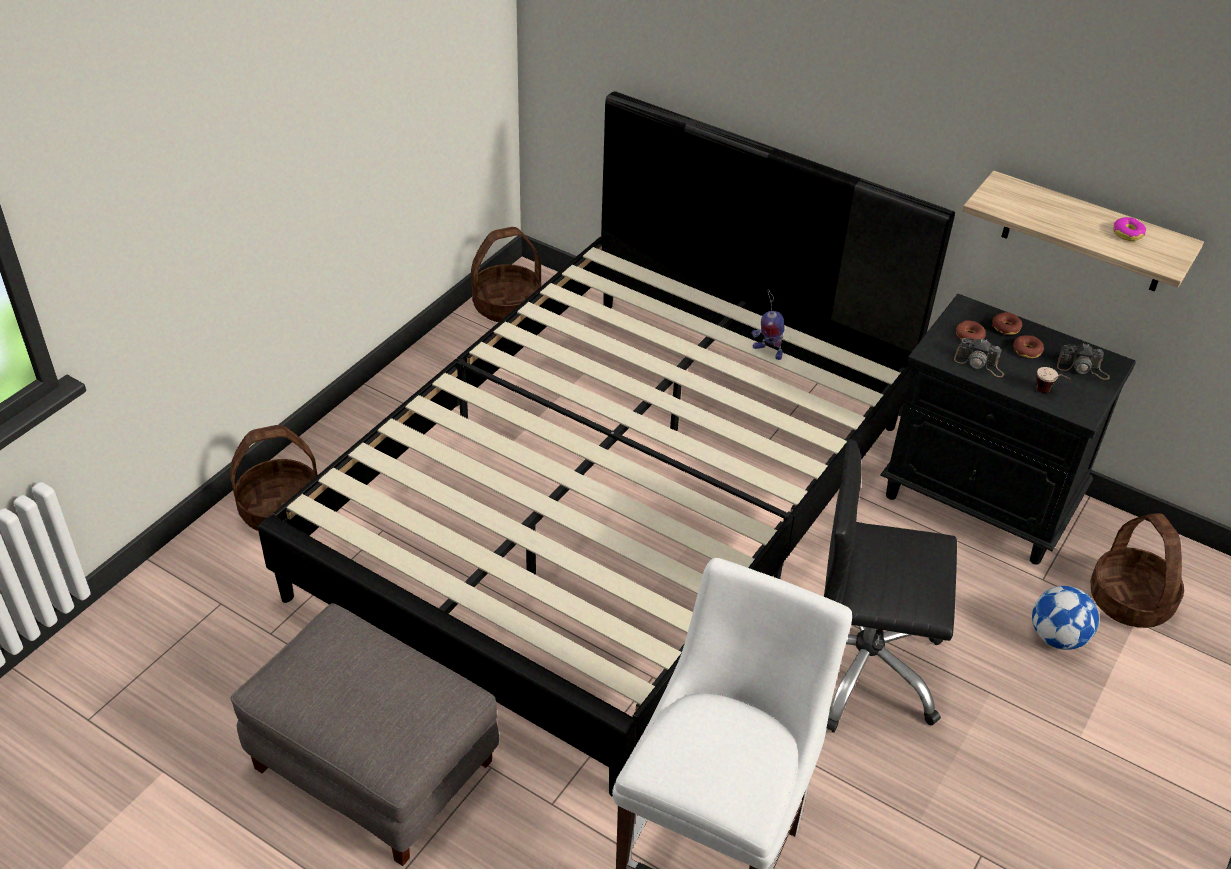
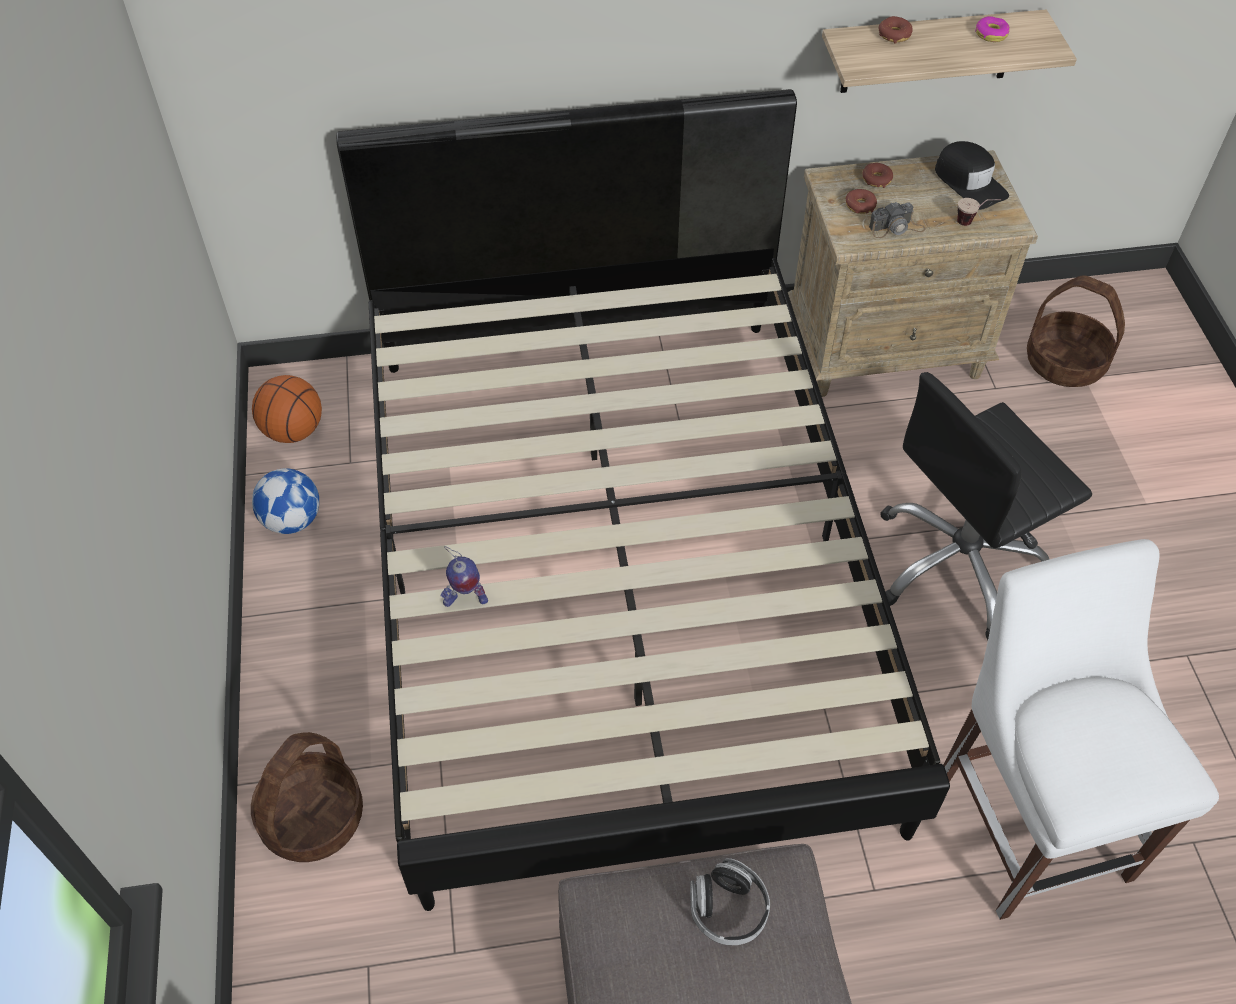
camera: 40 degrees left, 10 degrees up
(395, 683) = (728, 910): none -> headphones
(507, 305) = (294, 430): basket -> basketball
(767, 351) = (651, 324): toy robot -> toy robot (465, 600)
(982, 499) = (887, 348): black nightstand -> beige nightstand
(1027, 351) = (915, 192): donut -> donut (894, 35)
(1057, 637) = (1053, 431): football -> football (292, 520)
(1082, 368) = (969, 182): camera -> black cap

